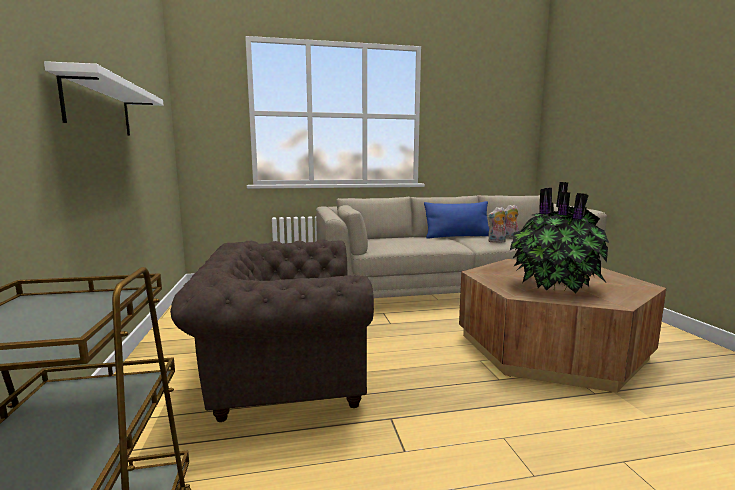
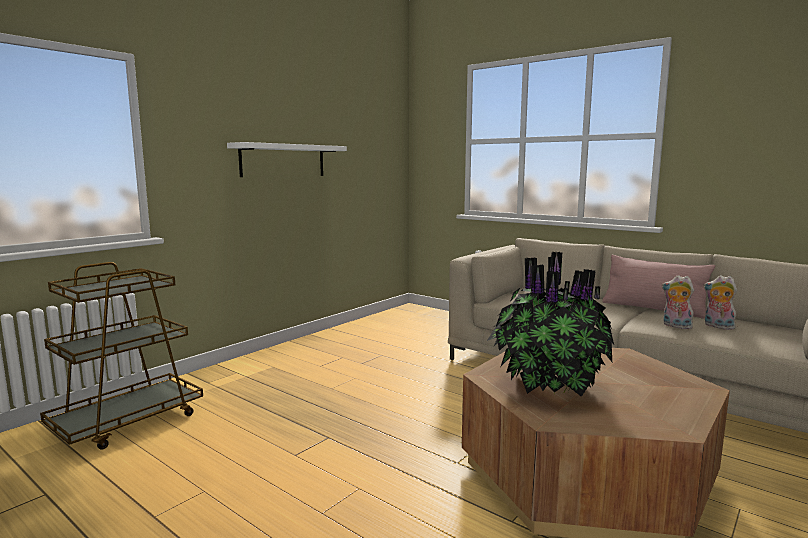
camera: 50 degrees right, 0 degrees up
(282, 374) = (333, 383): brown armchair -> none
(457, 236) = (653, 309): blue pillow -> pink pillow

